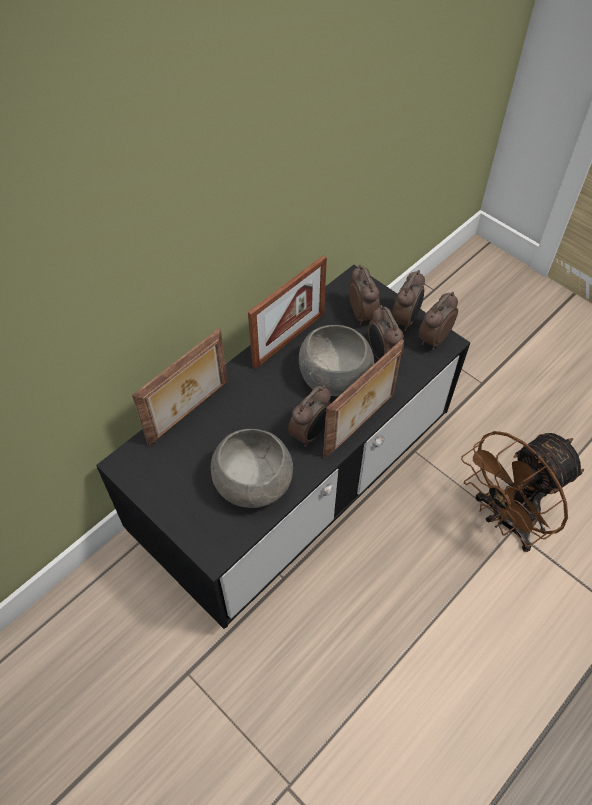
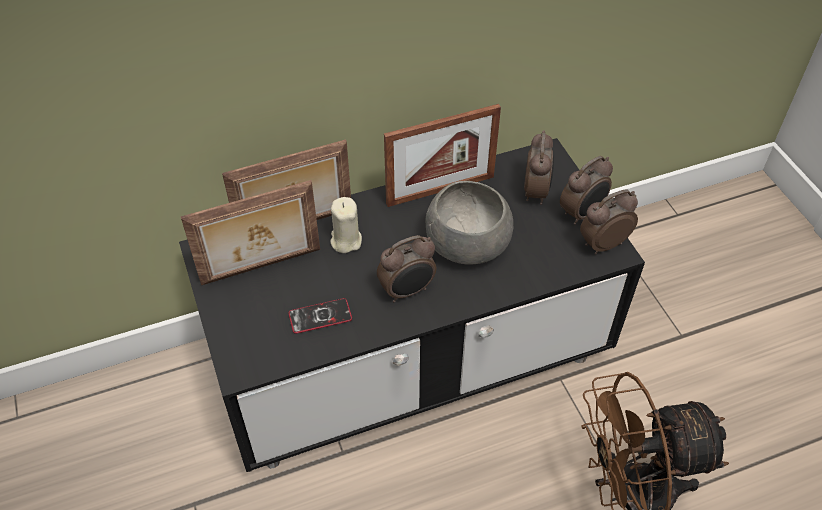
camera: 25 degrees right, 5 degrees down
(238, 410) = (346, 240): none -> beige candle
(254, 482) = (320, 316): grey bowl -> phone
(361, 425) = (467, 303): picture frame -> picture frame (262, 268)
(382, 355) = (533, 240): alarm clock -> none

